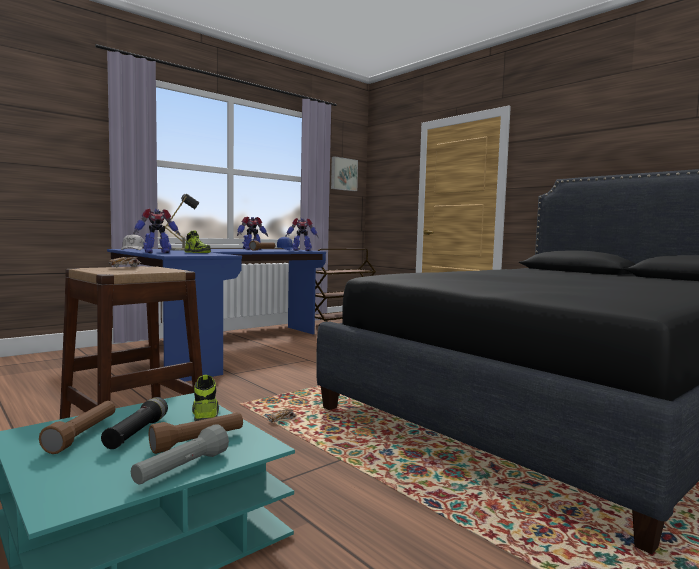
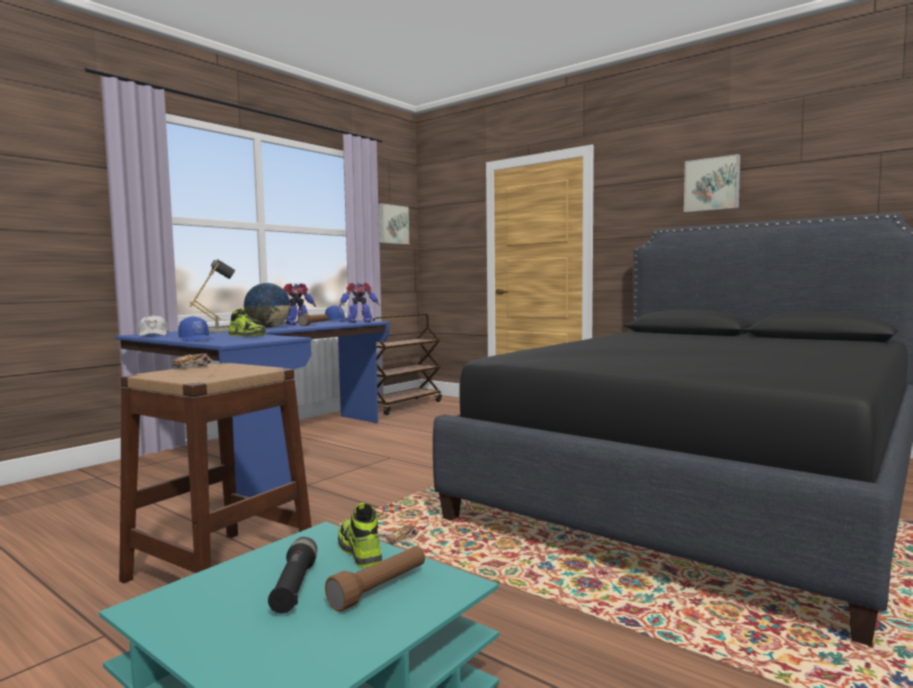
camera: 10 degrees left, 0 degrees up
(83, 435) = (228, 599): brown flashlight -> none
(156, 252) = (197, 339): toy robot -> blue cap
(181, 469) = (387, 628): grey flashlight -> none
(225, 250) = (268, 327): none -> globe
(612, 139) = (712, 184): none -> picture

